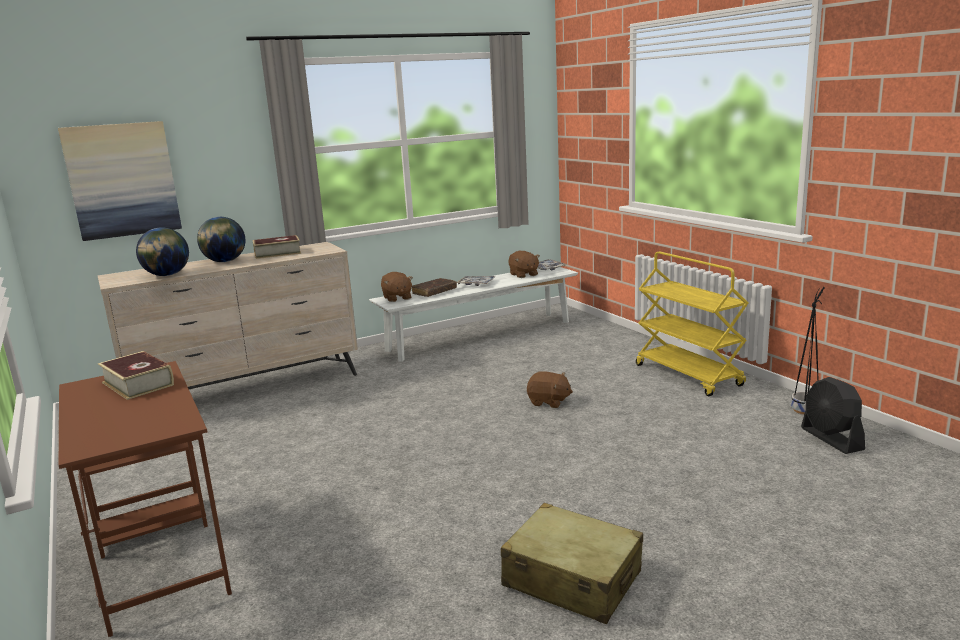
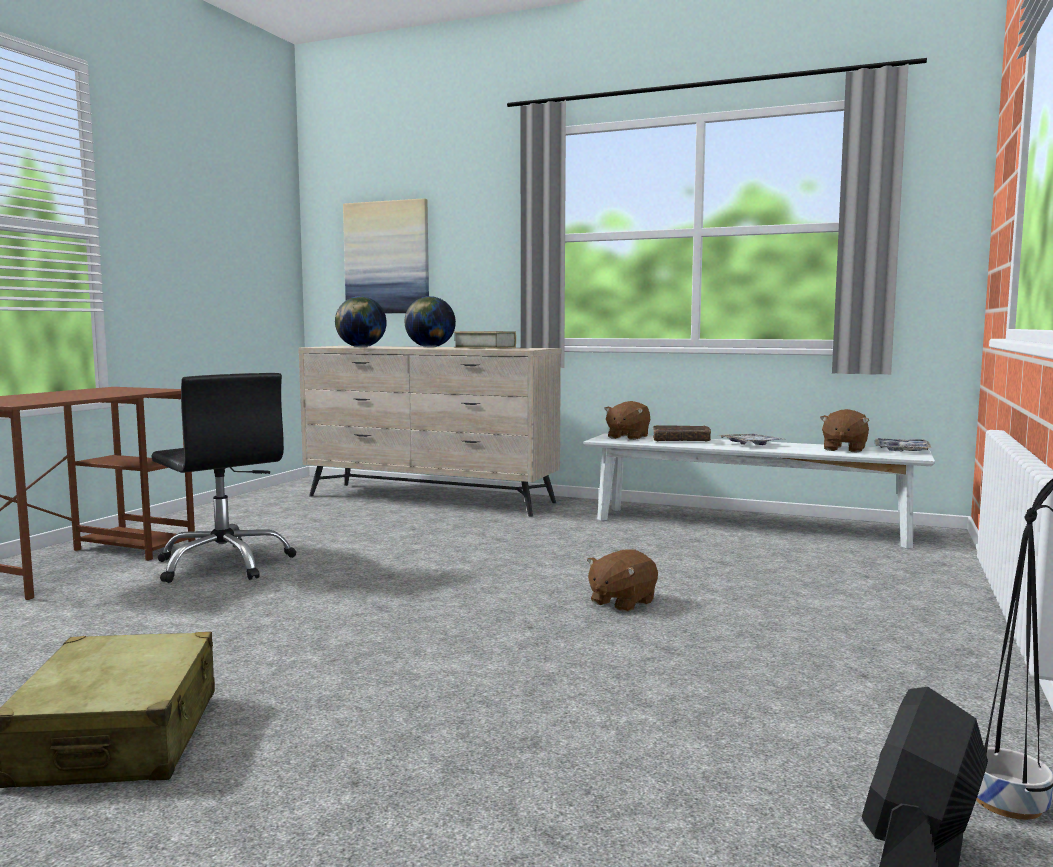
camera: 50 degrees right, 10 degrees down
(138, 384) = (123, 391): book -> none
(278, 496) = (224, 564): none -> black office chair
(548, 402) = (621, 602): brown plush toy -> brown plush toy turned 60 degrees clockwise
(689, 375) = (914, 660): yellow cart -> none

